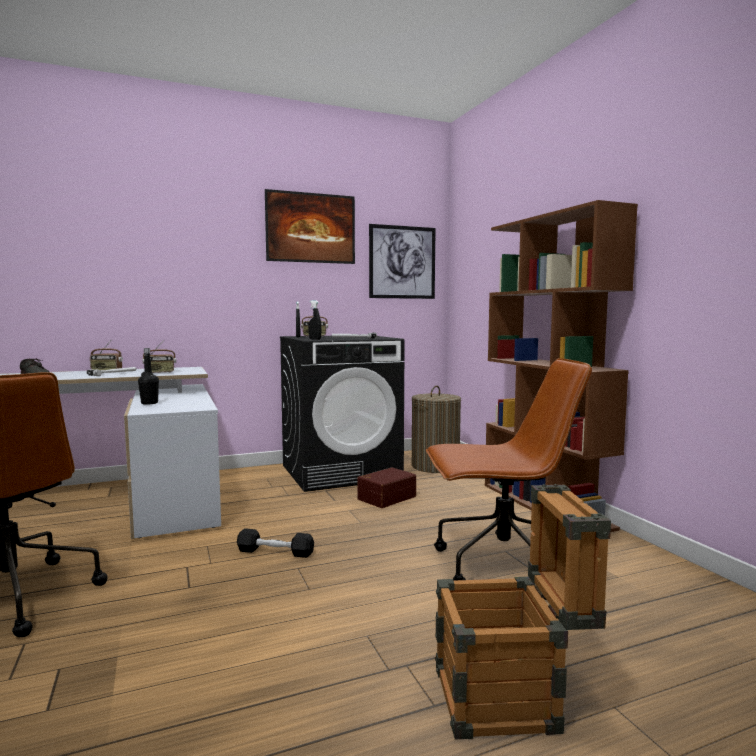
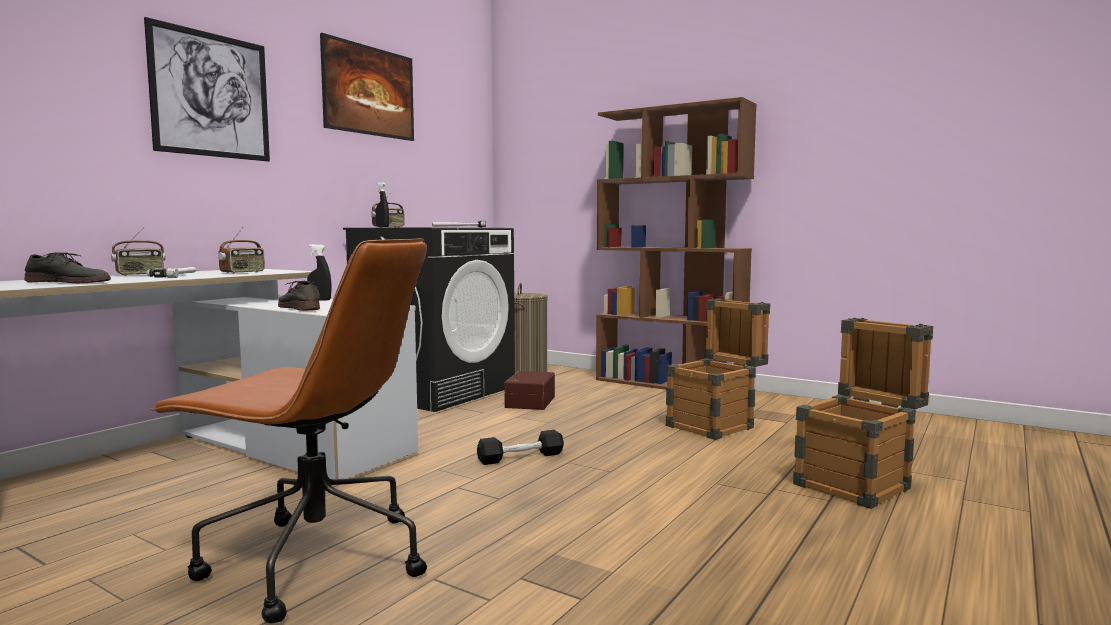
camera: 35 degrees left, 0 degrees up
(149, 403) = (297, 307): black bottle -> grey shoe
(314, 339) = (433, 227): black spray bottle -> black spray bottle (319, 300)
(402, 262) = (455, 143): picture -> picture (211, 95)
(500, 566) = (716, 425): brown office chair -> crate

